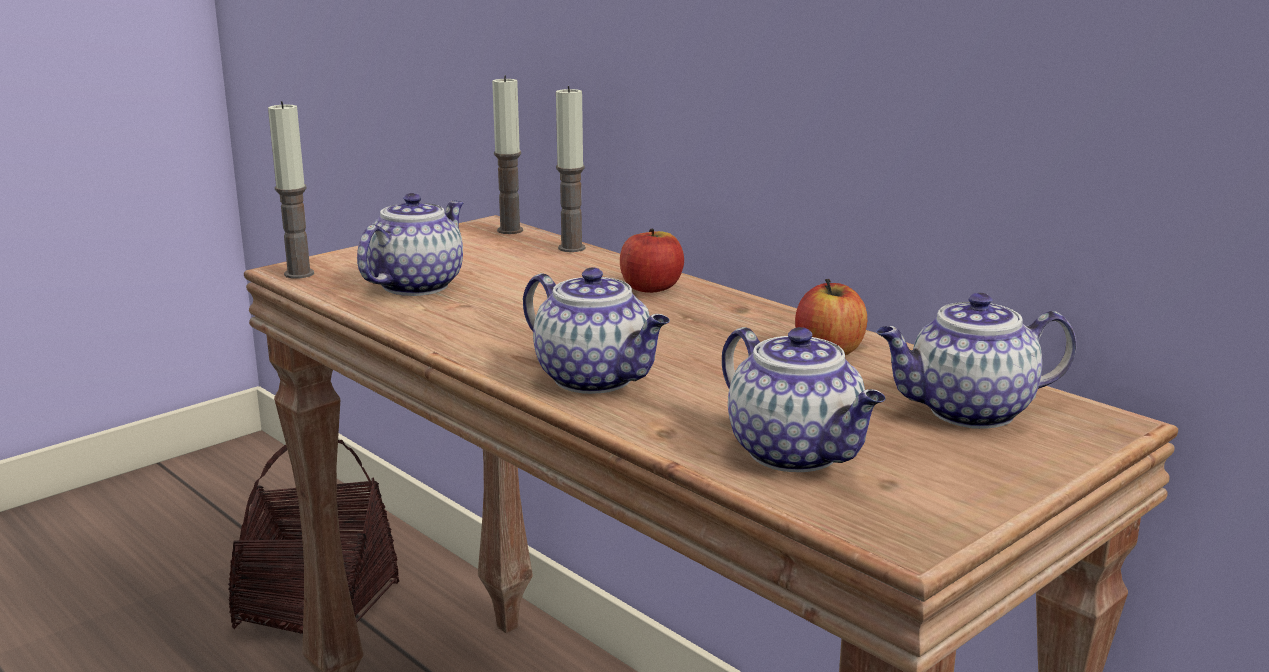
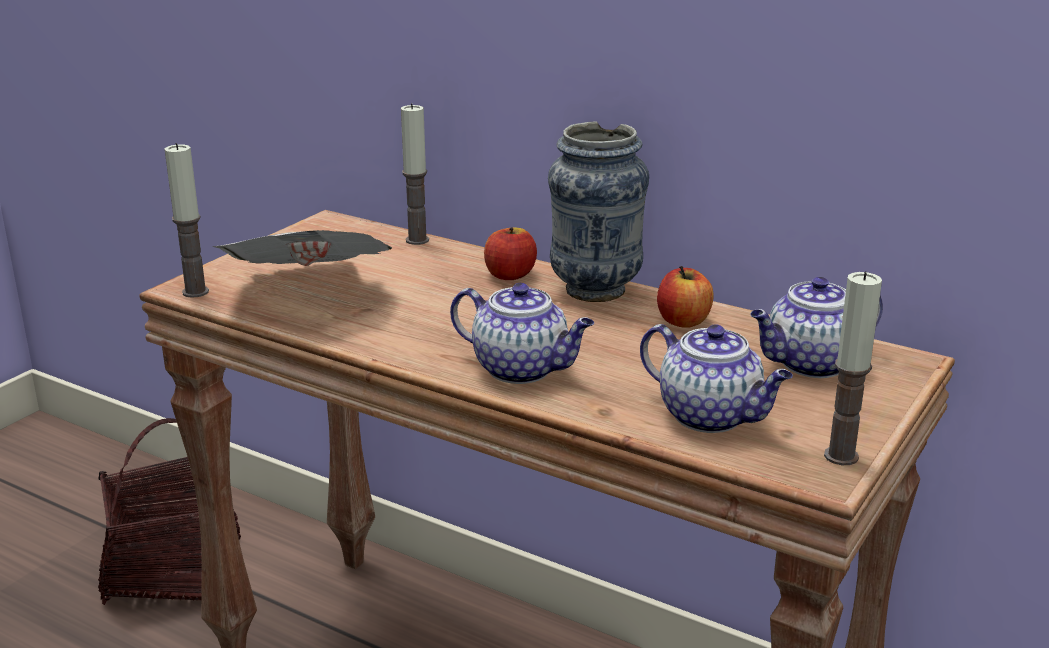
camera: 15 degrees left, 5 degrees up
(417, 285) = (310, 293): teapot -> newspaper
(510, 230) = (351, 226): candle -> candle (841, 456)
(741, 310) = (595, 290): none -> vase

